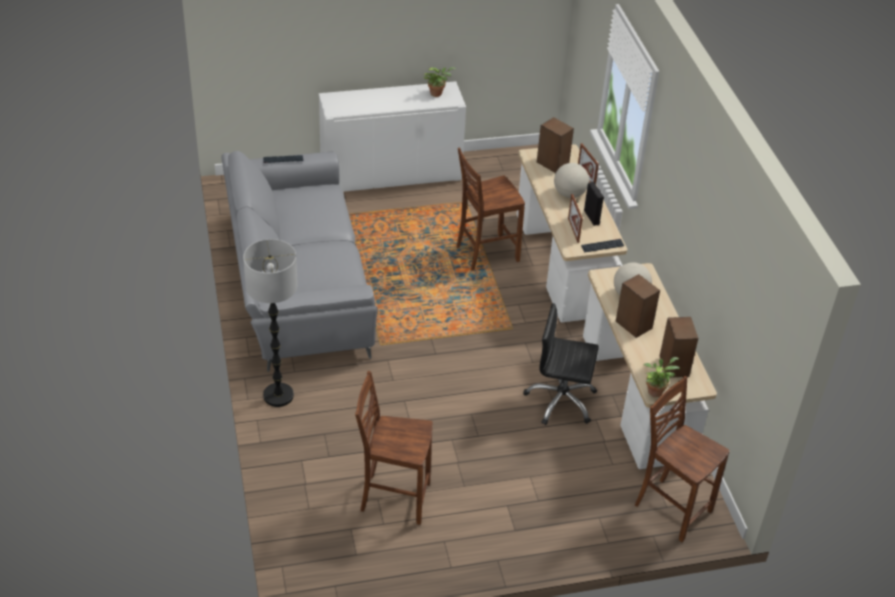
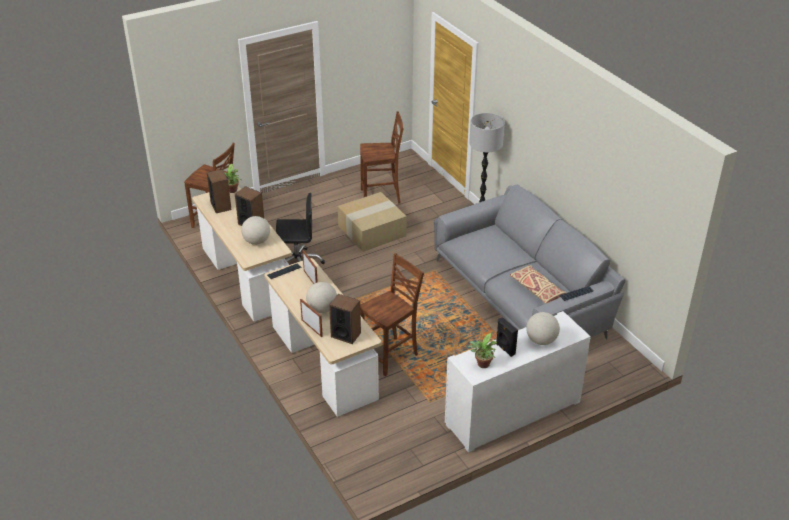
camera: 165 degrees right, 5 degrees down
(308, 203) = (537, 290): none -> beige pillow
(368, 99) = (541, 340): none -> globe
(436, 433) = (372, 230): none -> cardboard box
(592, 217) = (297, 293): black speaker -> black speaker (505, 349)

